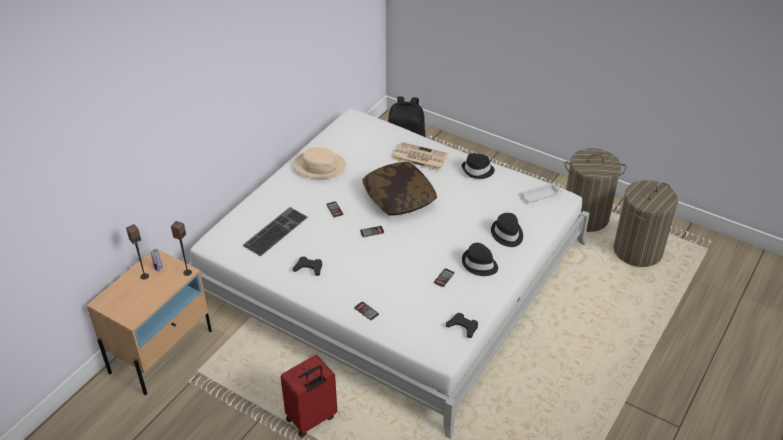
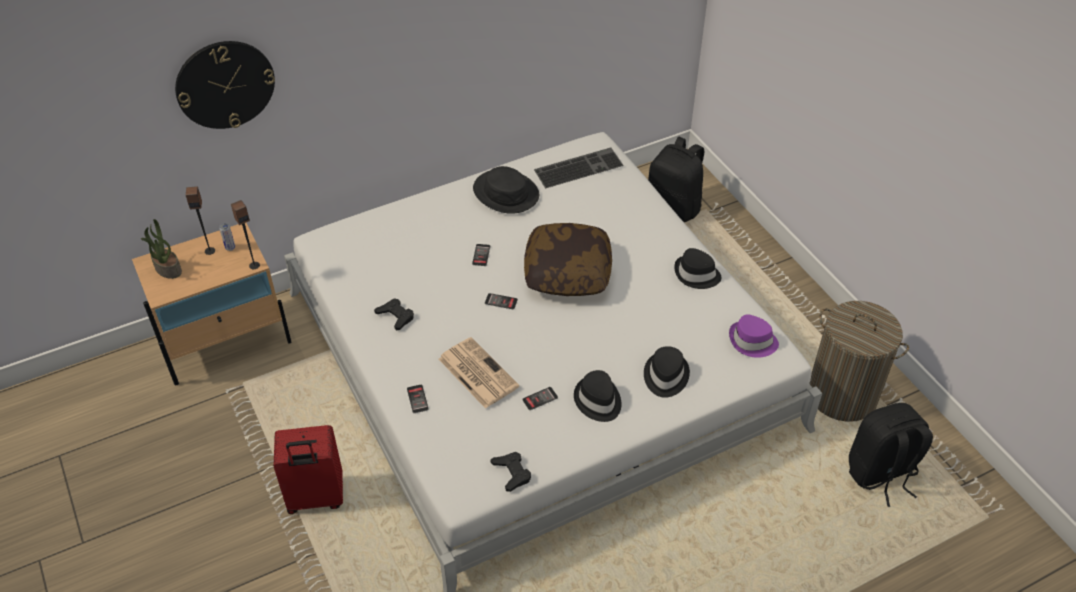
camera: 30 degrees right, 5 degrees up
(122, 300) = (167, 269): none -> potted plant
(135, 138) = (225, 84): none -> wall clock
(275, 230) = (396, 253): keyboard -> keyboard (579, 167)
(319, 165) = (506, 192): beige hat -> black hat
(419, 157) = (635, 227): newspaper -> newspaper (477, 372)
(540, 195) = (752, 341): white tray -> purple hat
(637, 250) = (880, 474): laundry basket -> black backpack

